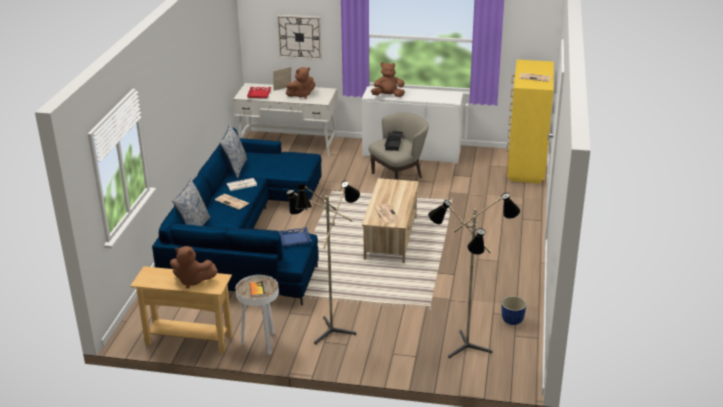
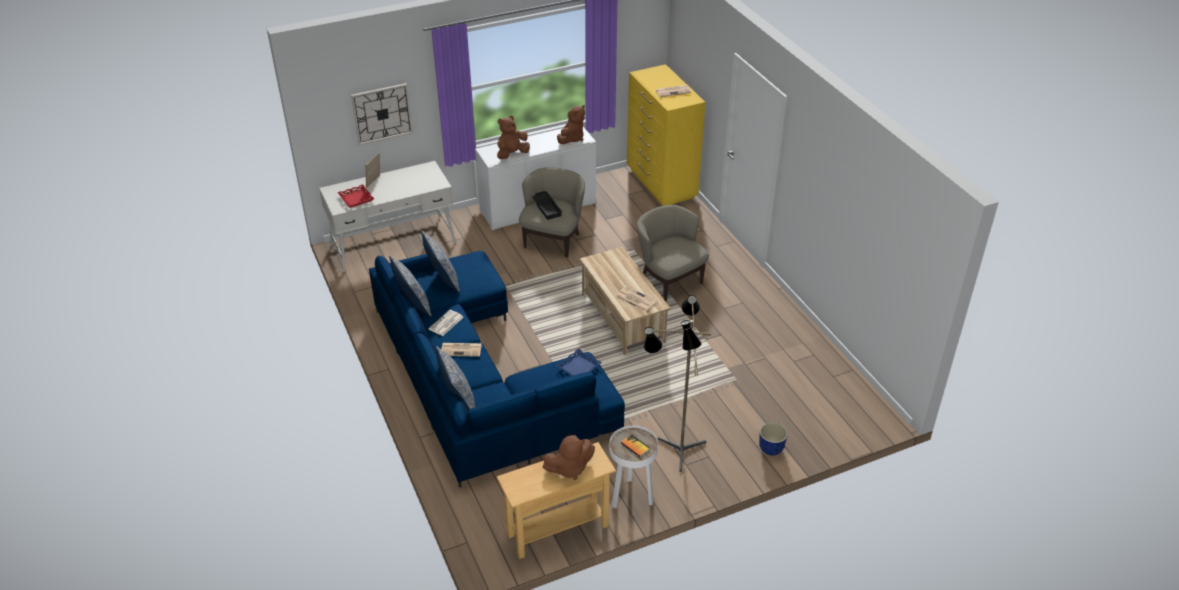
camera: 35 degrees left, 10 degrees up
(270, 161) = (442, 280): none -> pillow
(301, 95) = (406, 183): brown plush toy -> brown plush toy (572, 138)
(455, 227) = (669, 280): none -> beige armchair
(466, 351) = (812, 412): floor lamp -> none
(512, 321) = (817, 362): planter -> planter (771, 449)

